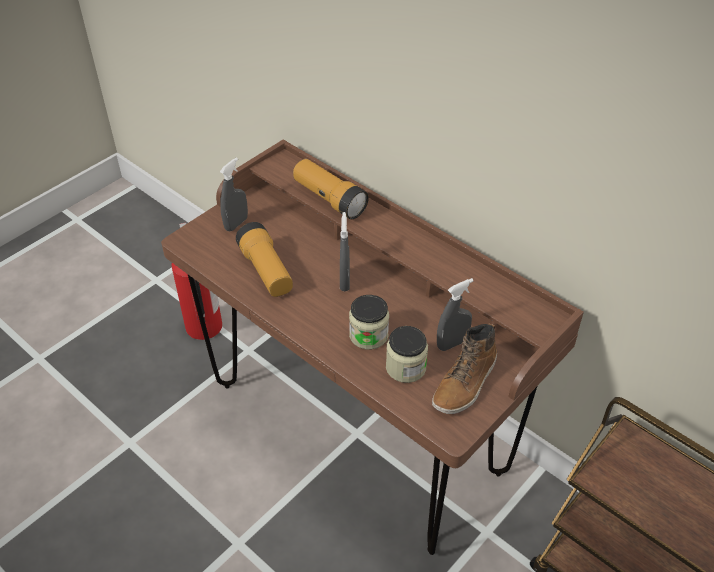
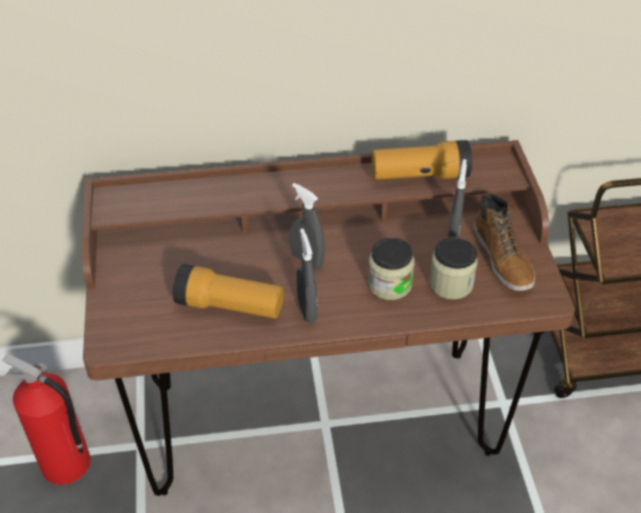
camera: 50 degrees left, 0 degrees up
(236, 224) = (135, 290): grey spray bottle -> grey spray bottle (307, 310)
(329, 199) = (211, 199): flashlight -> flashlight (419, 175)

